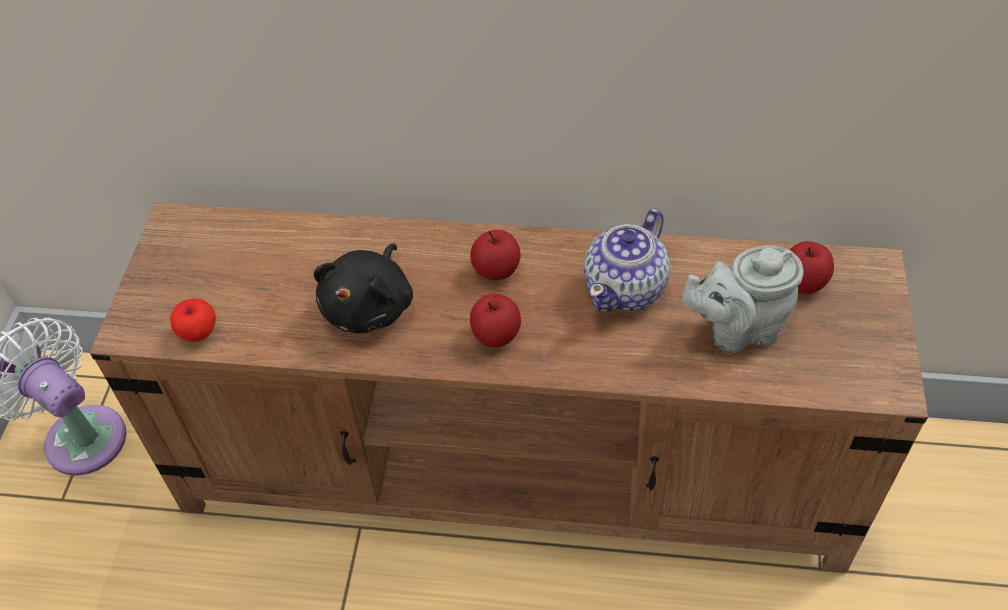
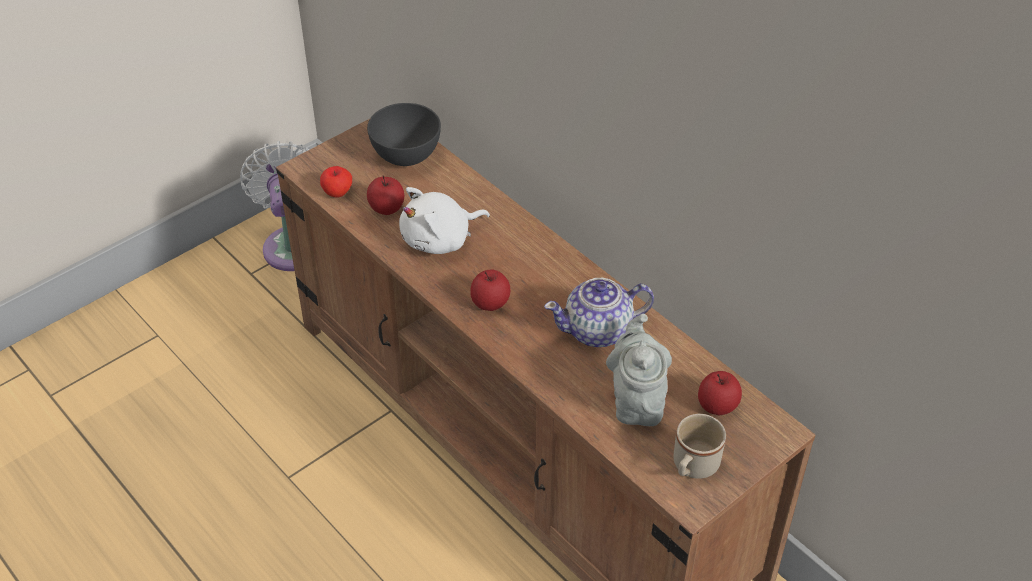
camera: 40 degrees right, 5 degrees down
(232, 243) = (407, 155): none -> grey bowl
(370, 306) = (440, 240): black plush toy -> white plush toy
(496, 270) = (534, 267): apple -> apple (386, 208)
(737, 329) = (637, 400): grey teapot -> grey teapot turned 60 degrees clockwise
(854, 355) = (692, 467): none -> beige mug

